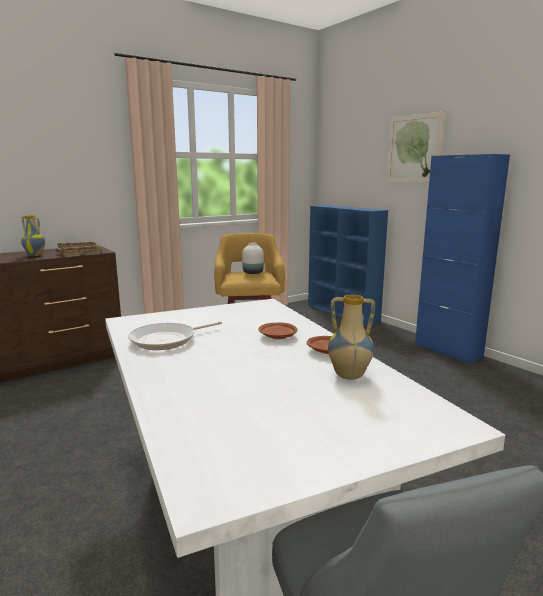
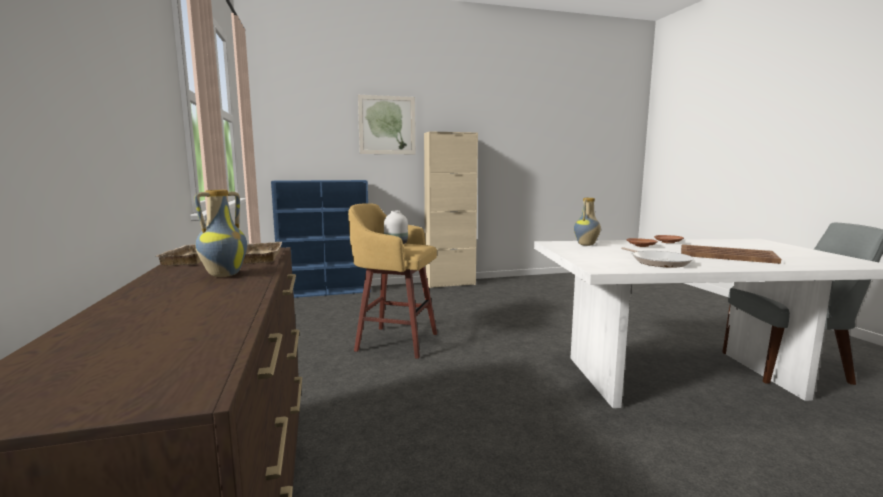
camera: 70 degrees left, 5 degrees down
(234, 377) = (727, 255): none -> brown tray
(348, 376) = (709, 243): vase -> vase (586, 245)
(448, 350) = (450, 284): blue cabinet -> beige cabinet

